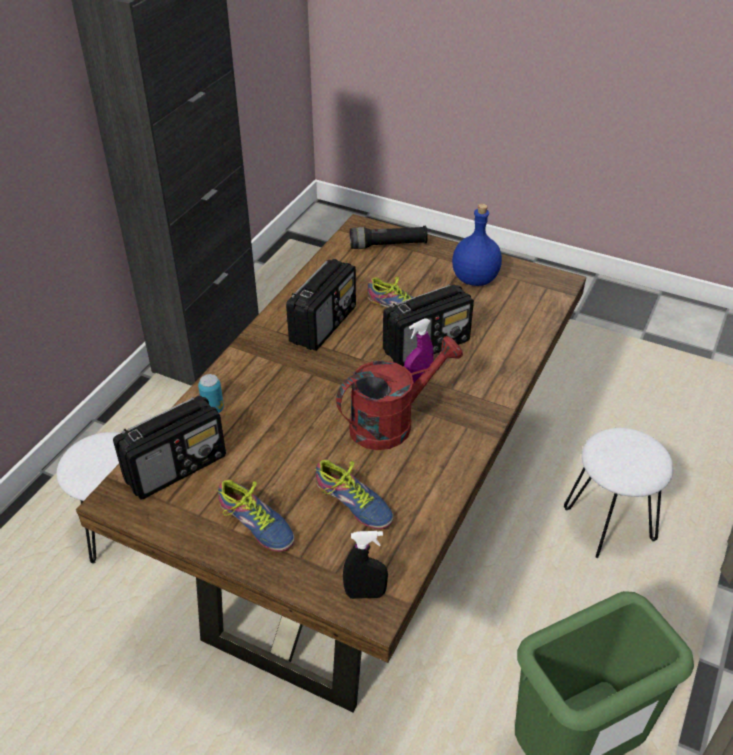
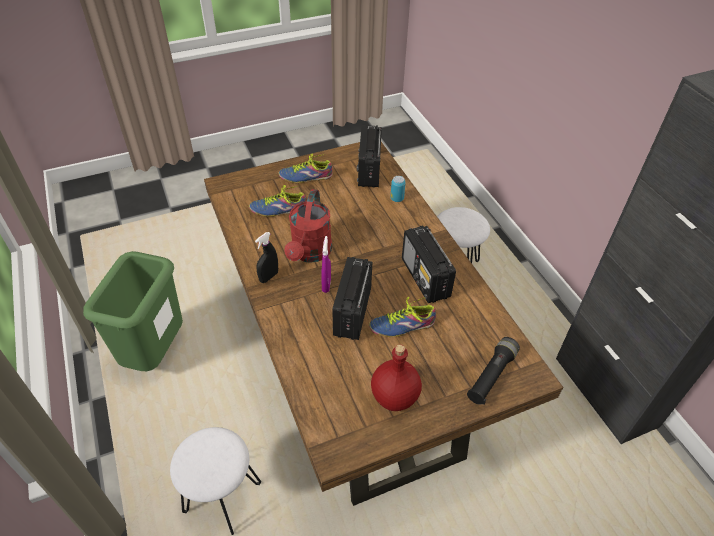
camera: 130 degrees right, 5 degrees up
(365, 594) = (232, 186): black spray bottle -> black spray bottle (269, 277)
(475, 279) = (393, 397): blue bottle -> red bottle

